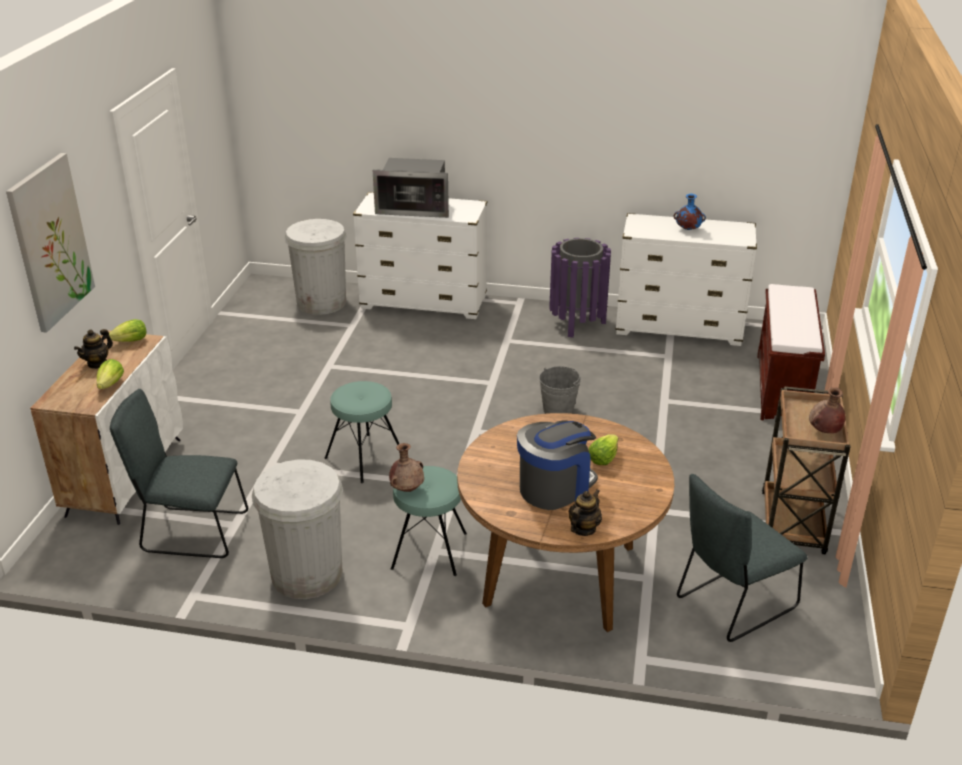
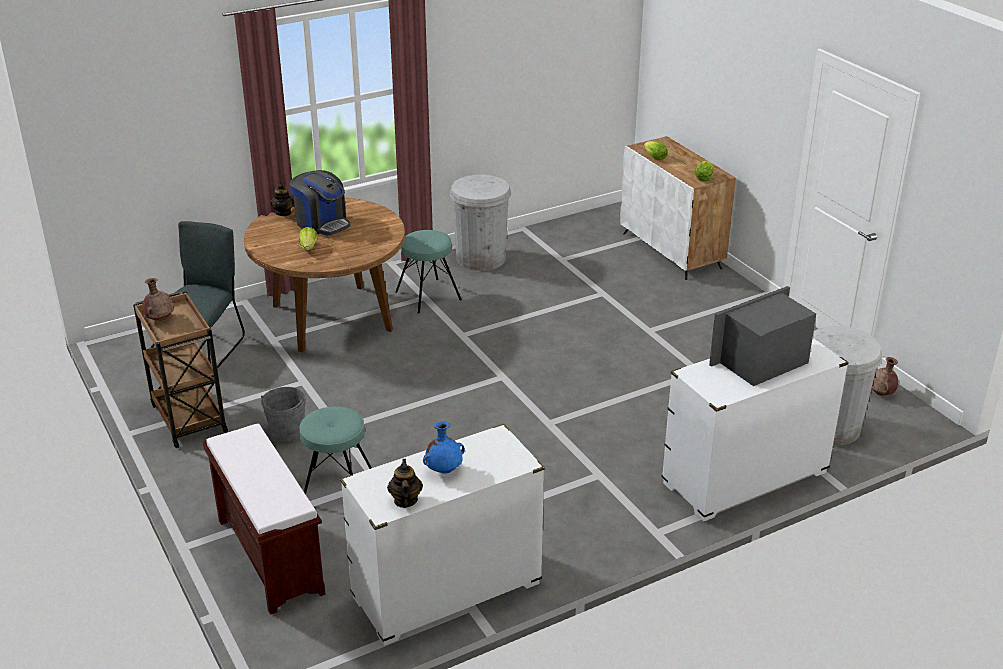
camera: 140 degrees right, 0 degrees up
(50, 242) = (725, 71): picture -> none
(97, 363) = (689, 162): teapot -> teapot (405, 500)
(190, 532) = (578, 247): grey chair -> none
(365, 458) = (550, 323): turquoise stool -> turquoise stool (337, 487)
(407, 489) = (433, 233): brown vase -> brown vase (881, 394)
(555, 487) = (322, 223): coffee machine -> coffee machine turned 60 degrees counterclockwise
(558, 410) = (461, 425): grey bucket -> grey bucket (287, 432)
(577, 323) = (561, 536): purple trash can -> none

